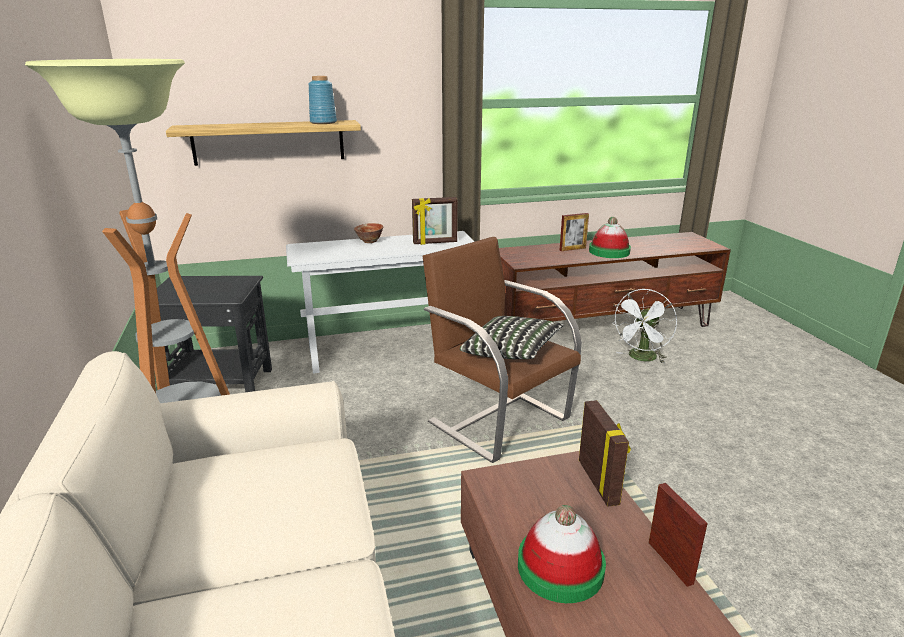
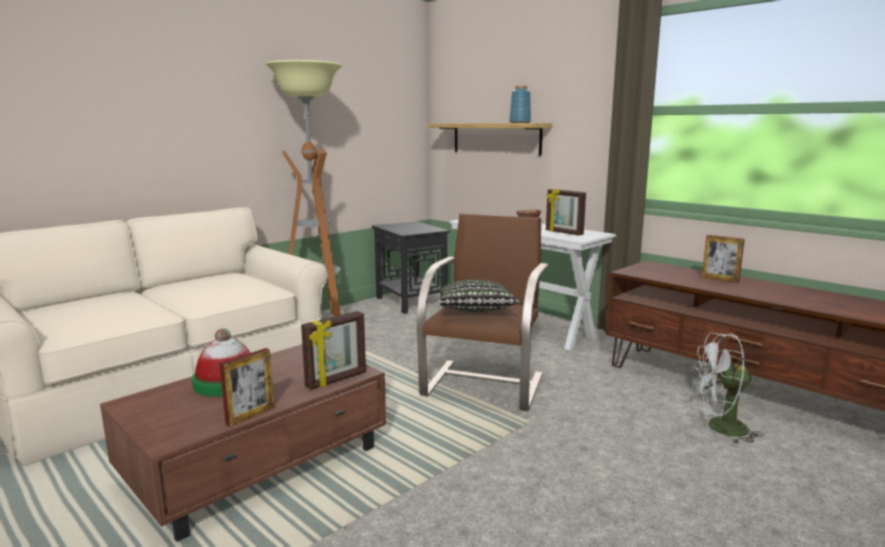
camera: 60 degrees right, 10 degrees down
(609, 251) = (754, 291): hat -> none

